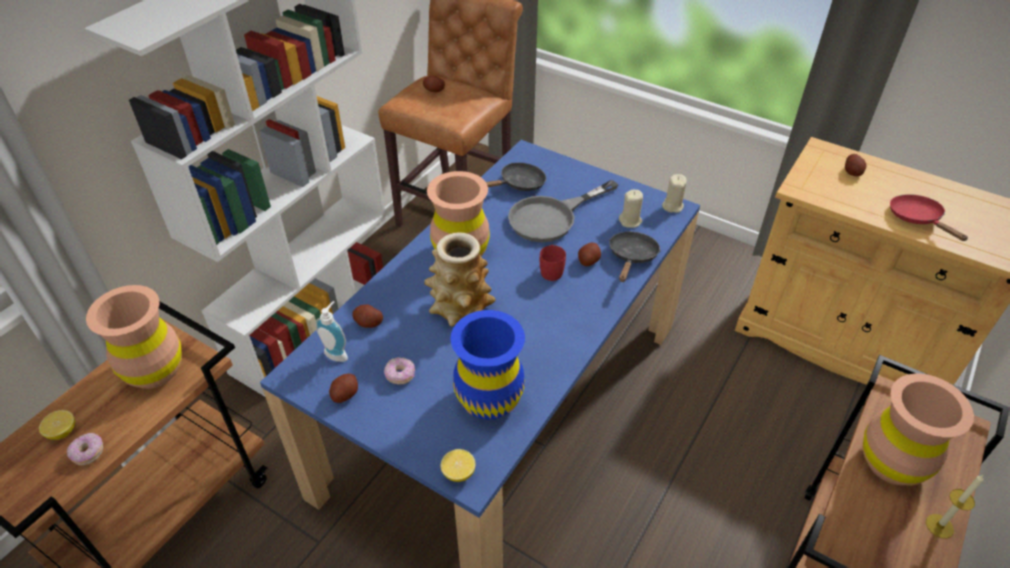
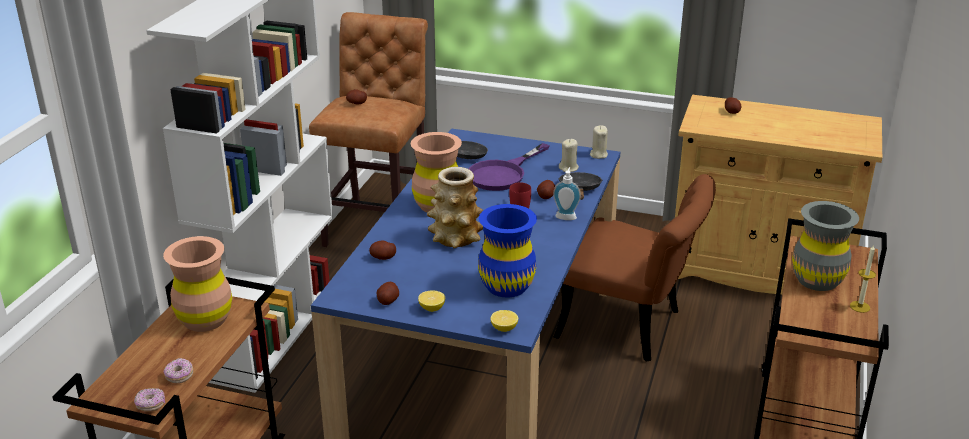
camera: 15 degrees left, 15 degrees down
(62, 432) = (146, 368): lemon -> lemon (432, 308)
(337, 353) = (367, 278): soap dispenser -> soap dispenser (566, 216)
(400, 375) = (427, 283): donut -> donut (151, 405)
(552, 217) = (503, 174): grey frying pan -> purple frying pan
(676, 393) = (631, 327): none -> brown chair
(892, 462) = (817, 280): brown vase -> grey vase
(917, 219) = (789, 133): red frying pan -> none

